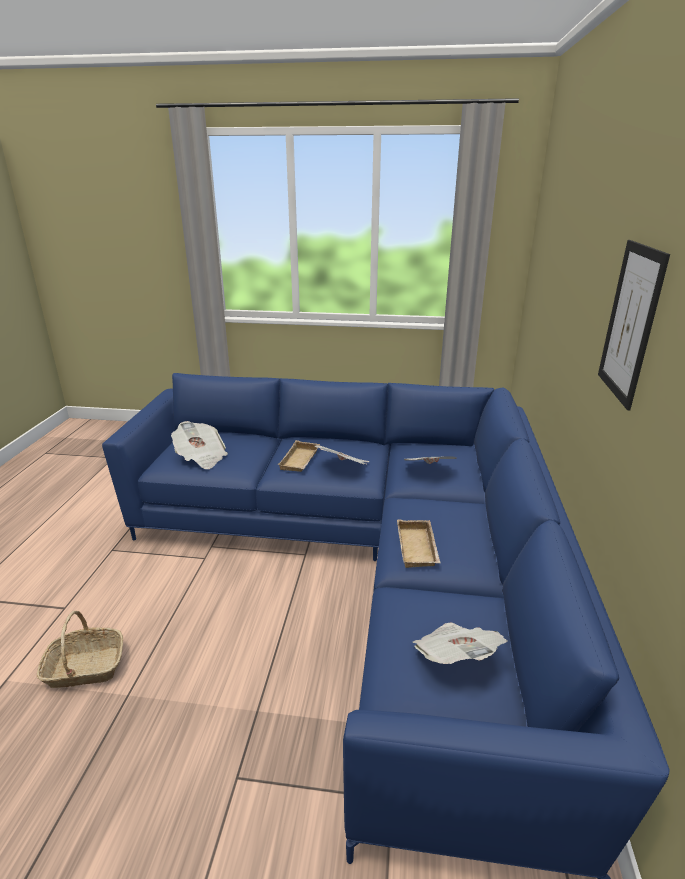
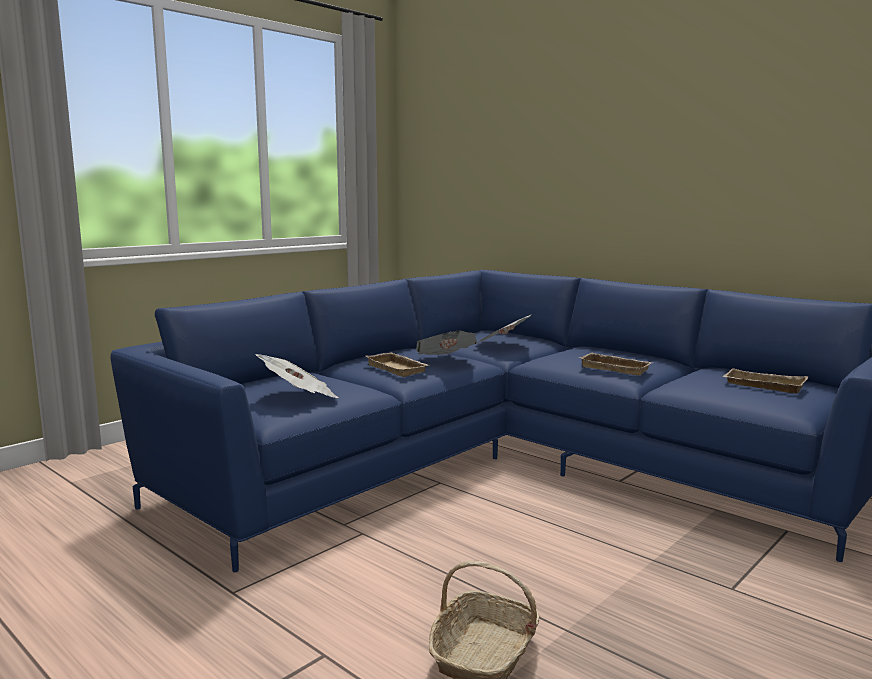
camera: 55 degrees left, 15 degrees down
(455, 658) = (762, 386): newspaper -> beige tray
(630, 323) = (686, 144): picture -> none

